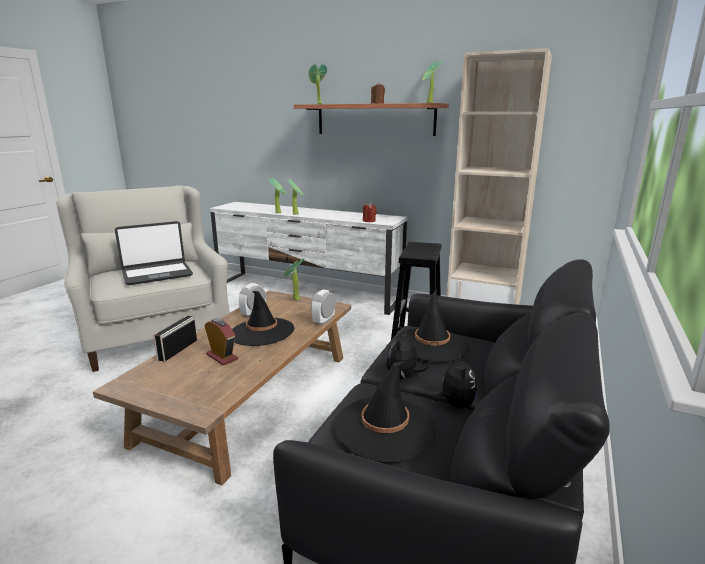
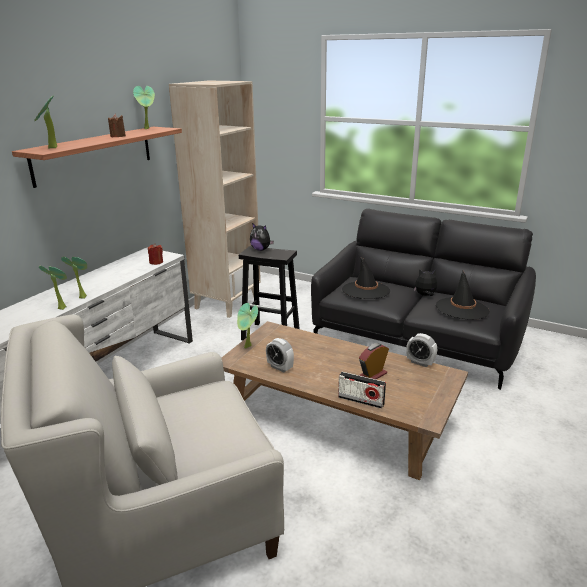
camera: 85 degrees left, 5 degrees up
(157, 274) = (207, 413): laptop -> none
(262, 332) = (324, 360): black hat -> none
(324, 321) = (303, 333): alarm clock -> alarm clock (420, 362)
(403, 377) = (402, 304): plush toy -> plush toy (261, 249)

